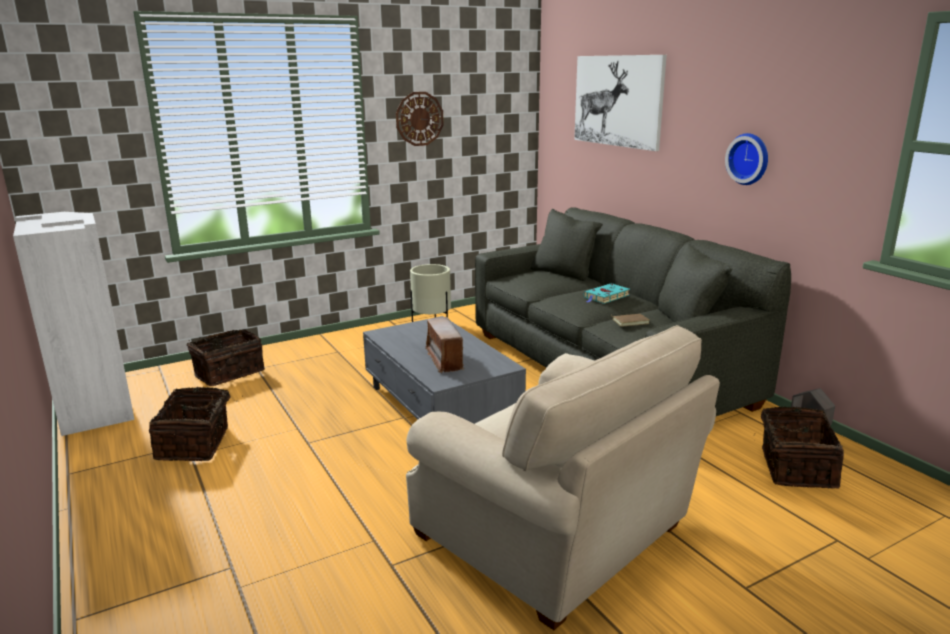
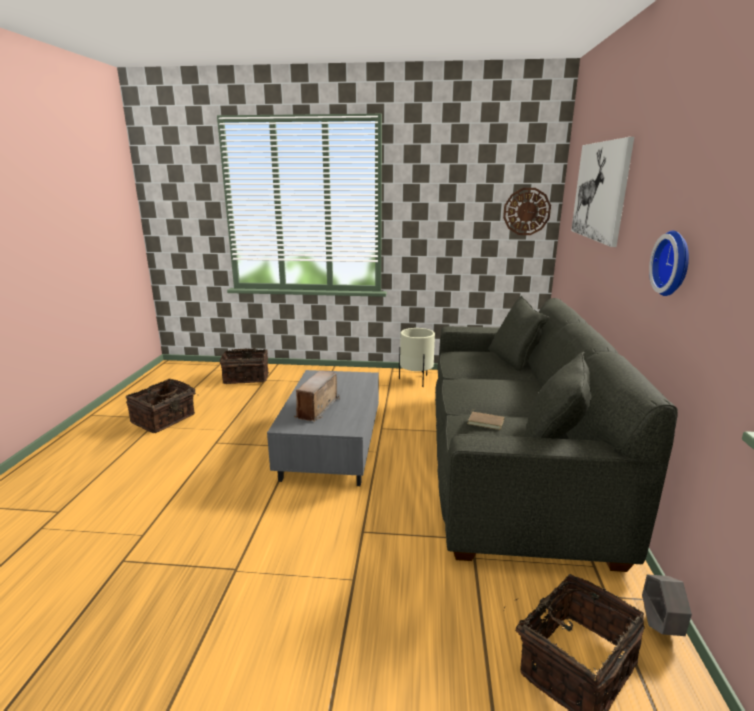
camera: 35 degrees right, 0 degrees up
(94, 412) = (154, 381): white cabinet -> none
(419, 119) = (432, 203): wall clock -> wall clock (526, 211)
(555, 535) = (247, 602): beige armchair -> none
(606, 297) = (507, 391): turquoise book -> none

